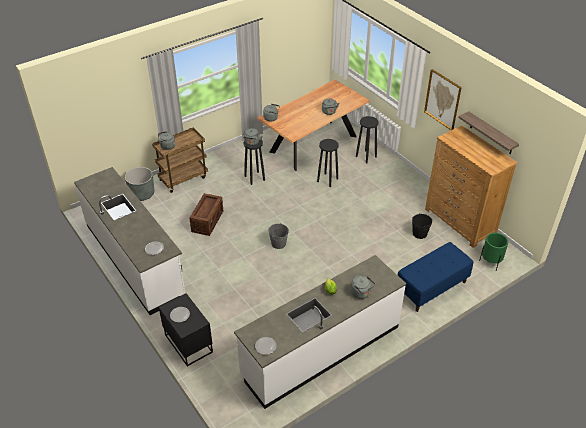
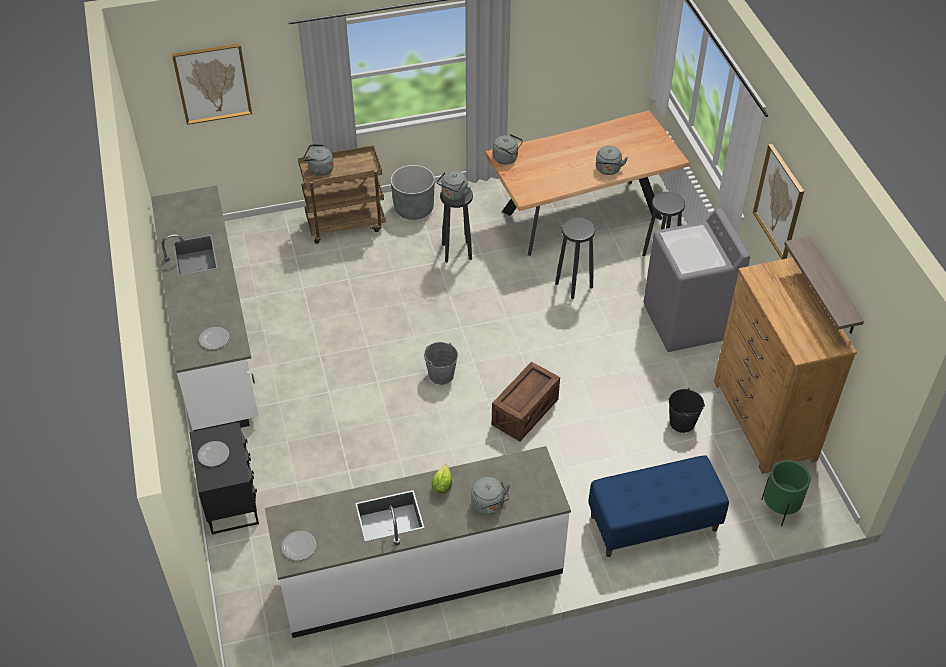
camera: 20 degrees right, 5 degrees up
(98, 105) = (212, 83): none -> picture
(142, 194) = (272, 234): grey planter -> grey planter (413, 208)
(207, 221) = (349, 307): crate -> crate (525, 412)
(396, 184) = (687, 322): none -> grey washing machine

